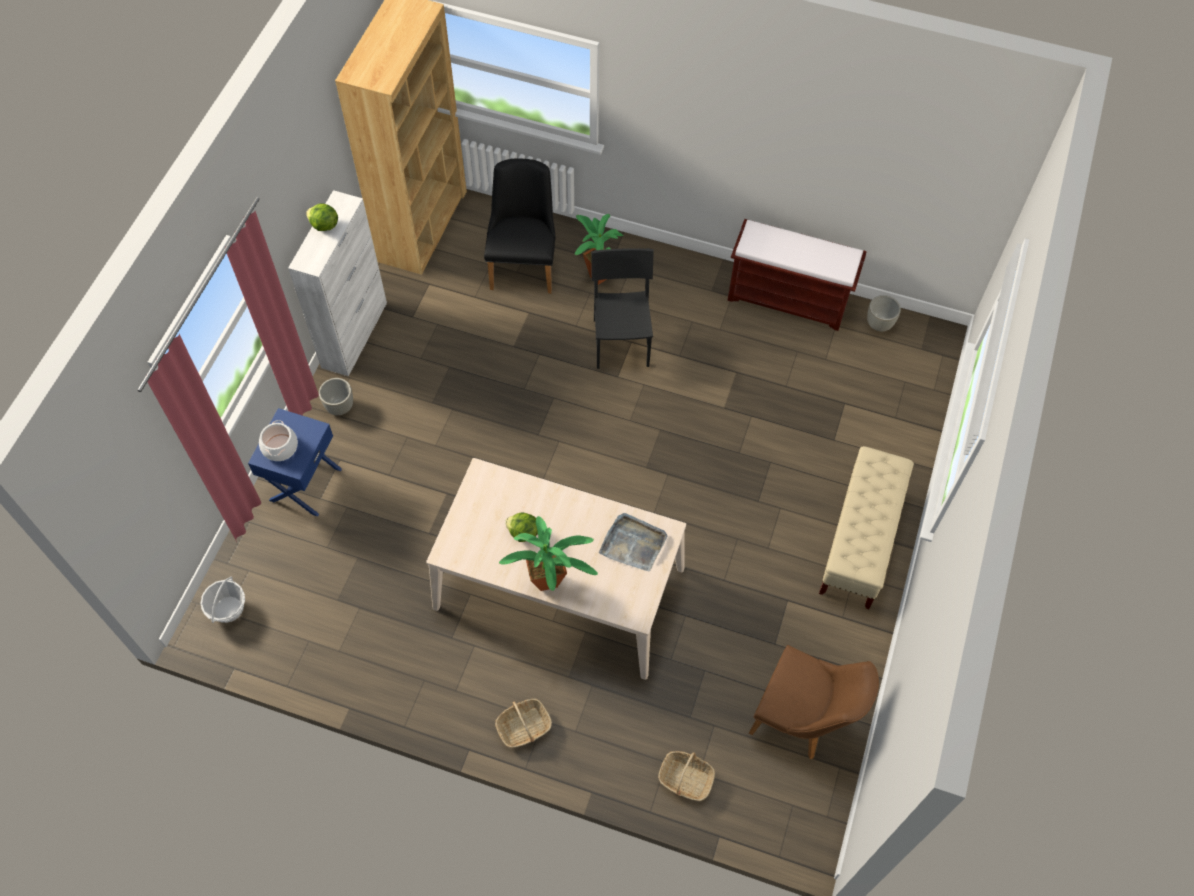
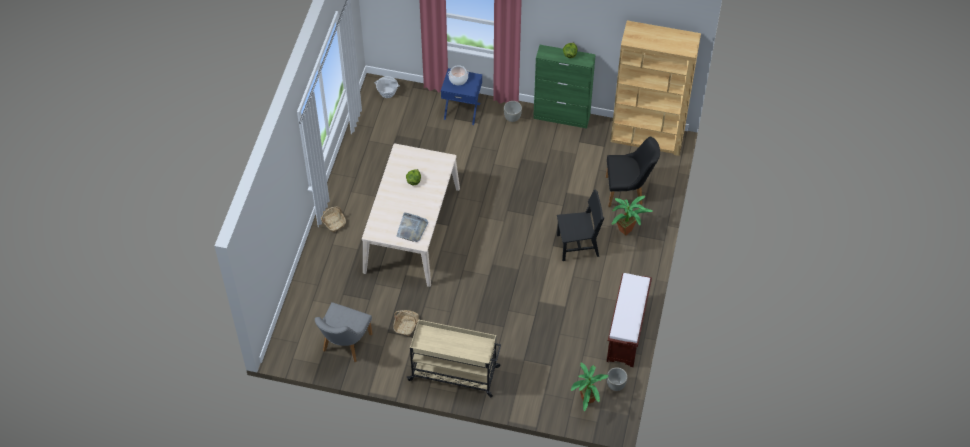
camera: 85 degrees right, 5 degrees down
(355, 334) = (562, 117): white cabinet -> green cabinet
(552, 582) = (387, 196): potted plant -> potted plant (586, 402)
(685, 779) = (309, 294): basket -> basket (406, 325)
(802, 720) = (344, 346): brown chair -> grey chair
(859, 542) = (455, 373): beige bench -> beige cart

